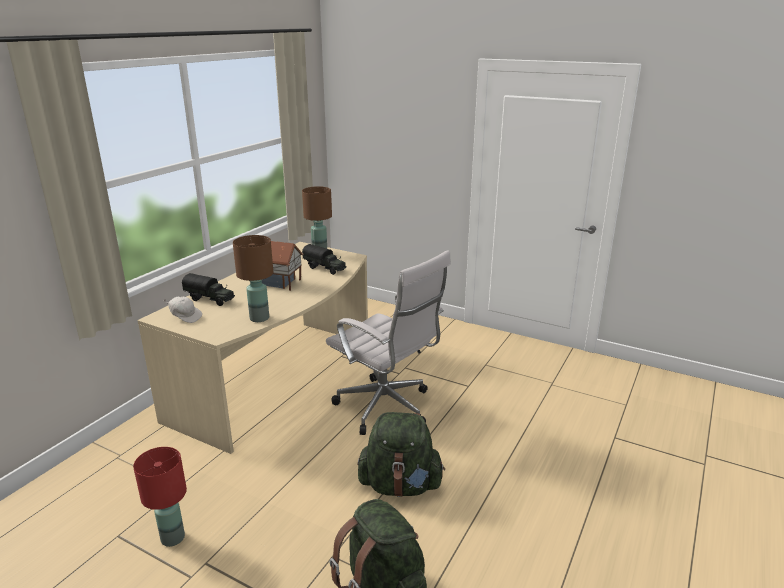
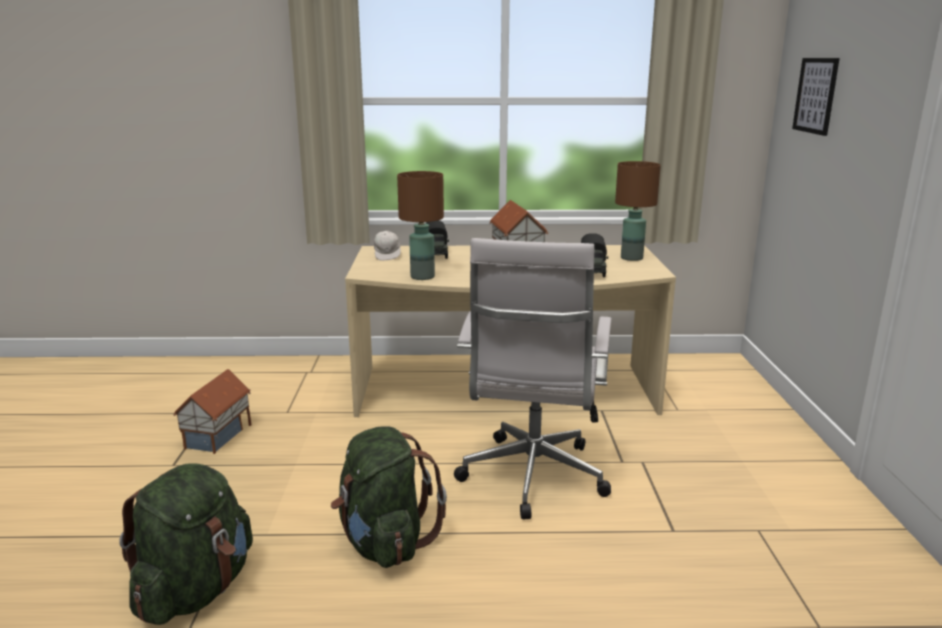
camera: 60 degrees right, 5 degrees down
(173, 537) = (219, 437): red table lamp -> toy house
(374, 127) = (815, 95): none -> picture

